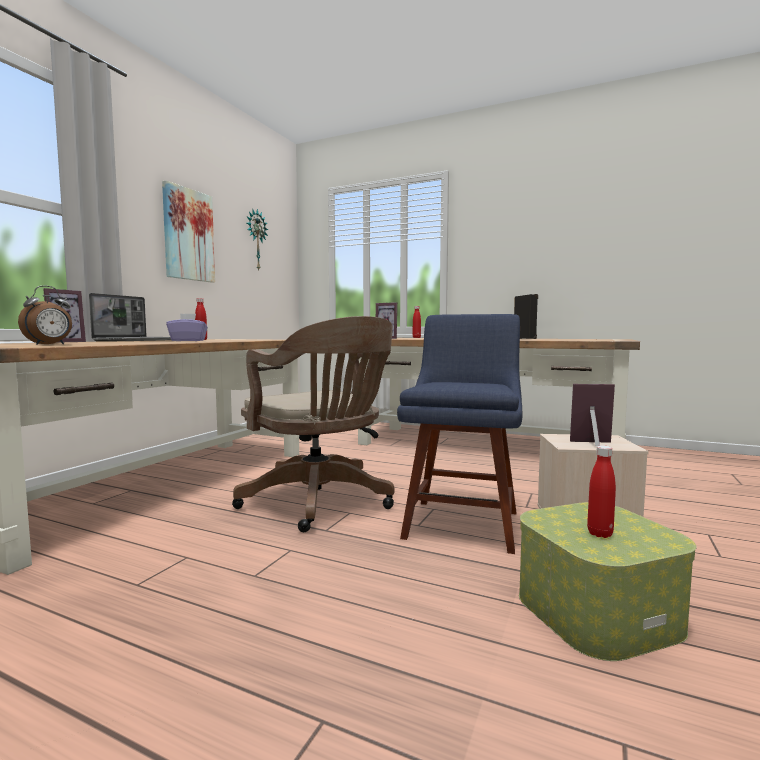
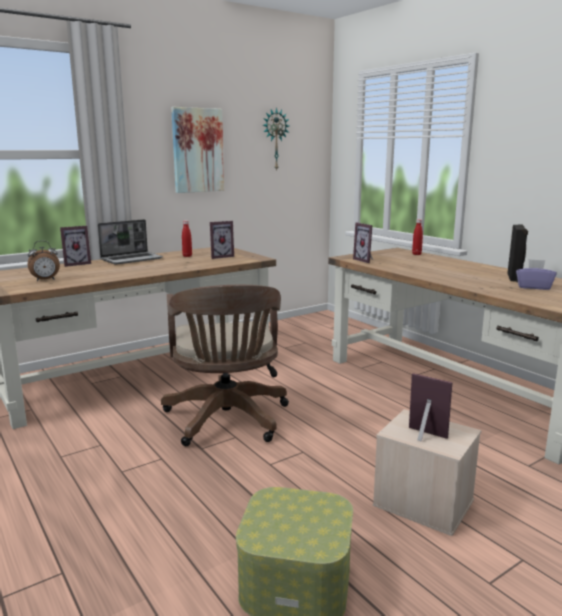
camera: 30 degrees right, 10 degrees up
(188, 341) = (163, 264): purple tissue box -> purple tissue box (533, 287)
(241, 339) = (220, 256): none -> picture frame
(463, 522) = (309, 472): blue chair -> none
(600, 533) = (285, 524): red bottle -> none

